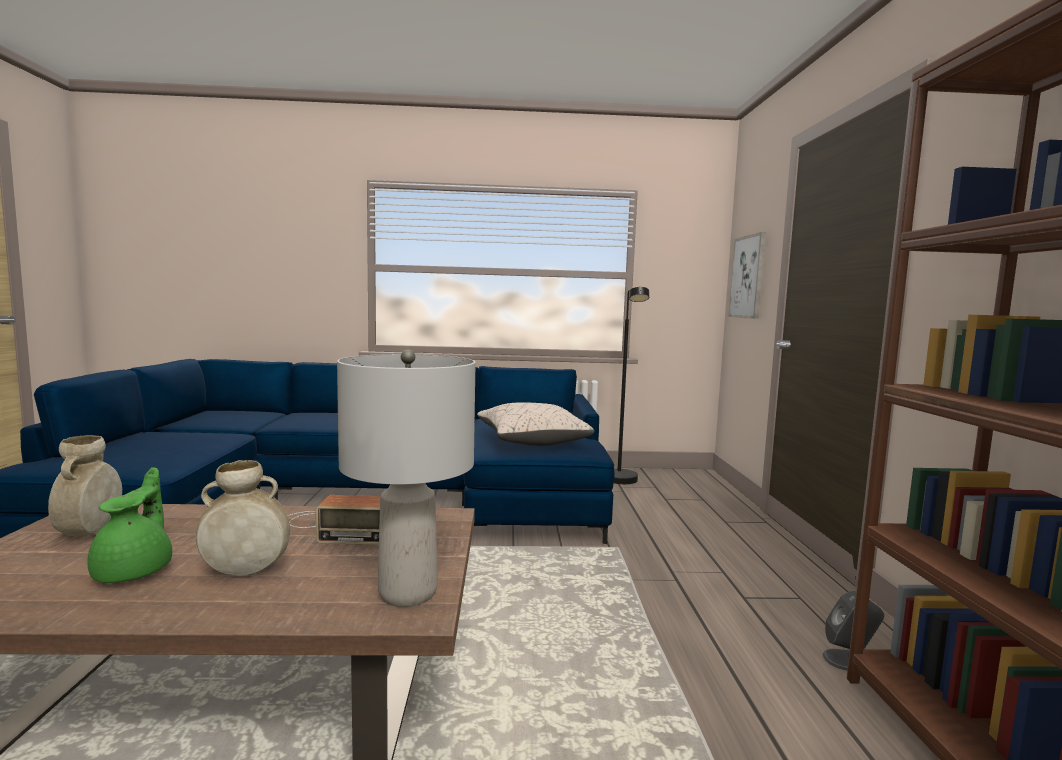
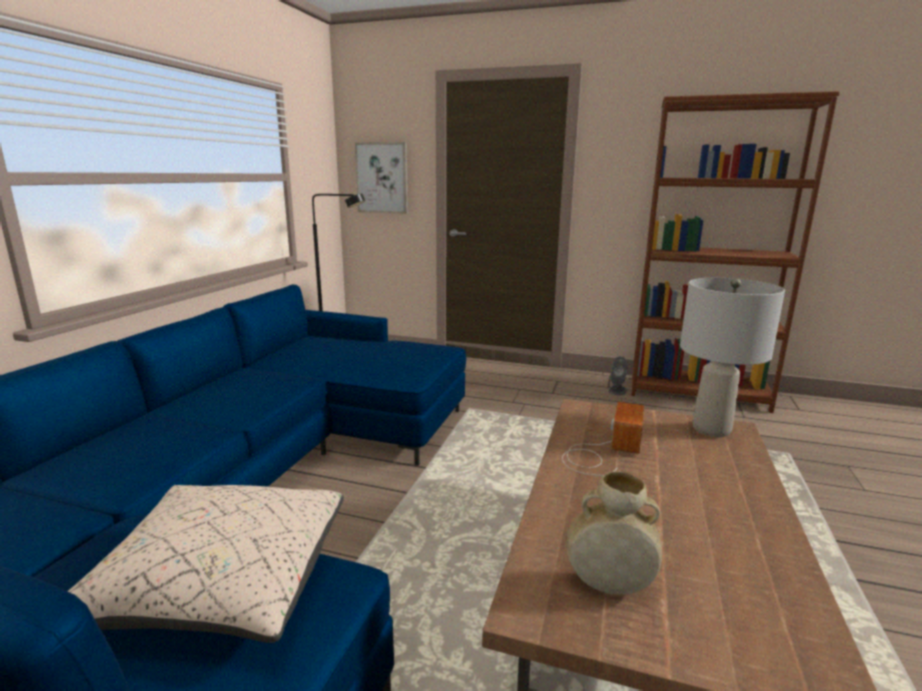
camera: 70 degrees left, 10 degrees up
(136, 571) = (702, 534): green teapot -> none
(246, 571) = (692, 482): beige vase -> none
(532, 441) = (391, 357): beige pillow -> beige pillow (221, 584)

